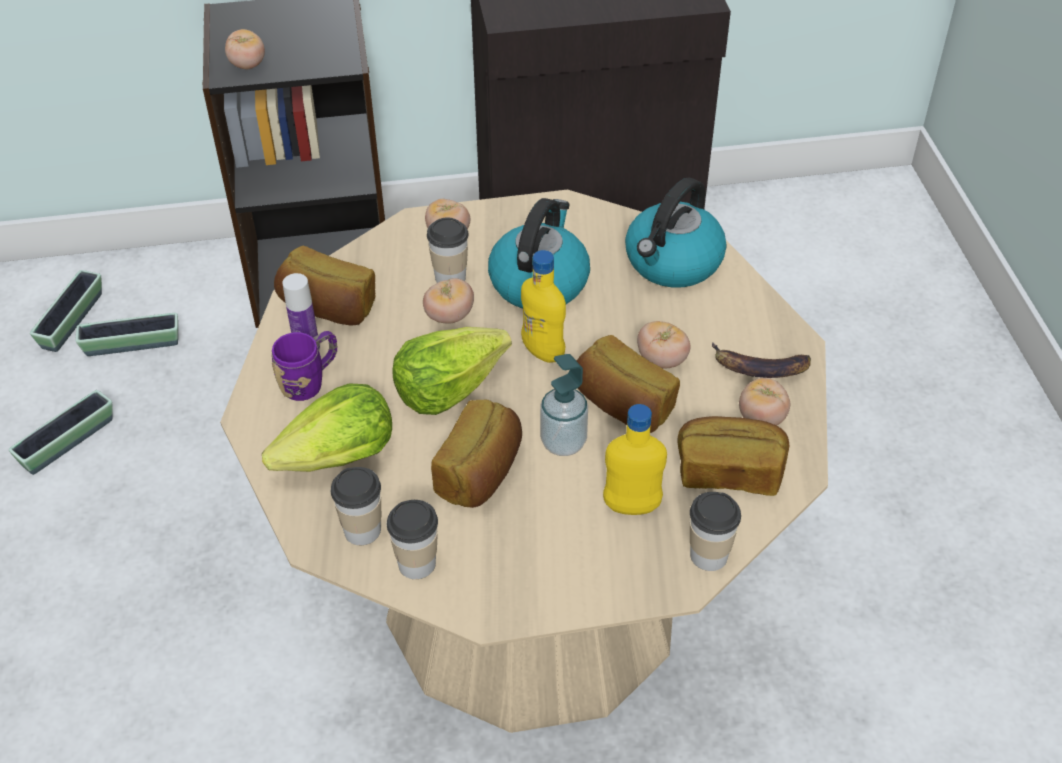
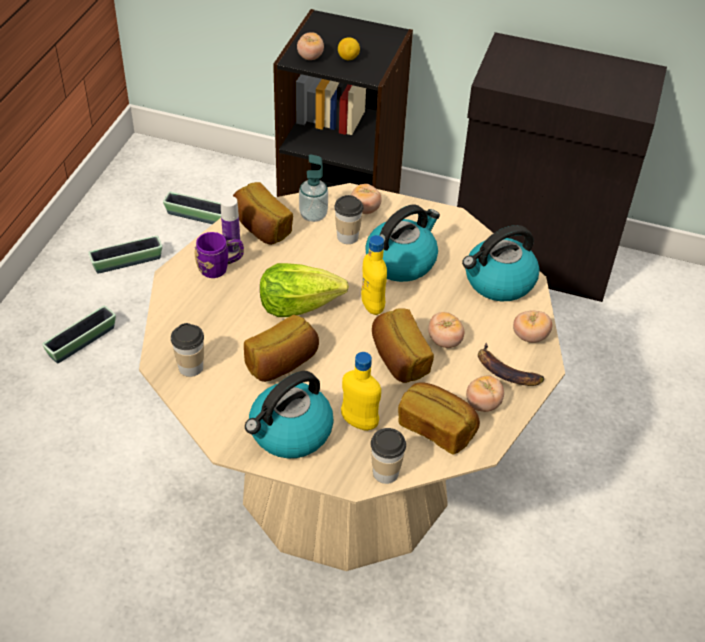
camera: 25 degrees right, 0 degrees up
(72, 321) = (172, 188): planter -> planter (82, 342)
(299, 51) = (348, 58): none -> lemon
(339, 458) = (206, 320): lettuce -> none
(417, 563) = (208, 400): cup -> none
(449, 316) = (330, 261): tomato -> tomato (530, 336)
(554, 559) = (290, 432): none -> kettle
(563, 442) = (345, 366): soap dispenser -> soap dispenser (313, 215)

